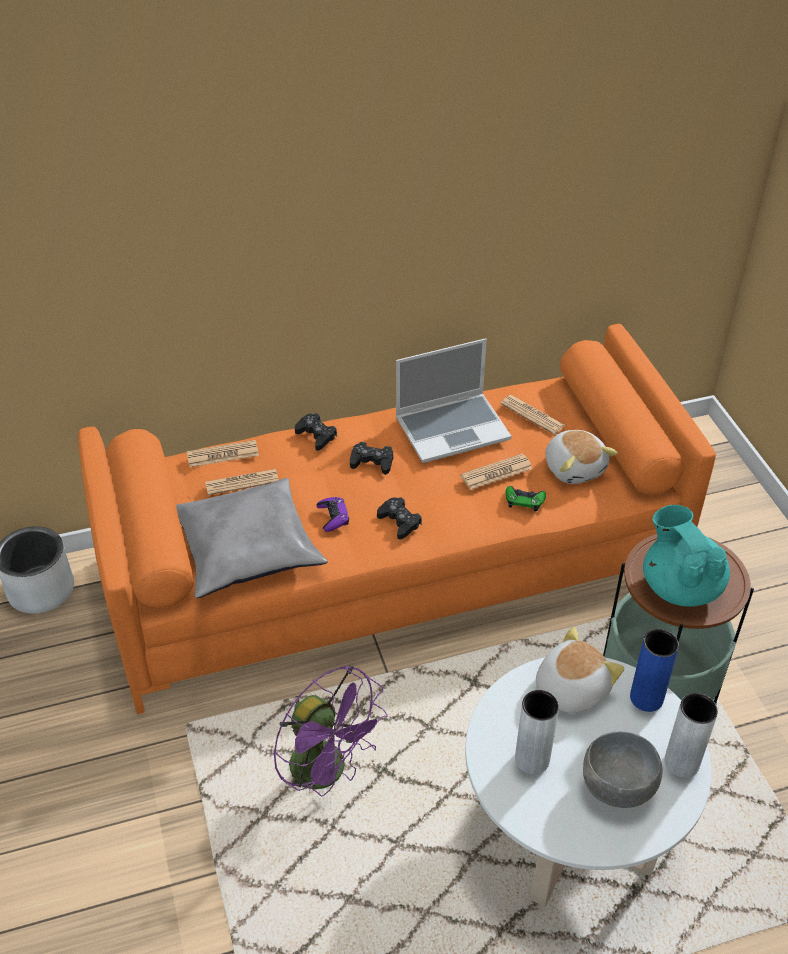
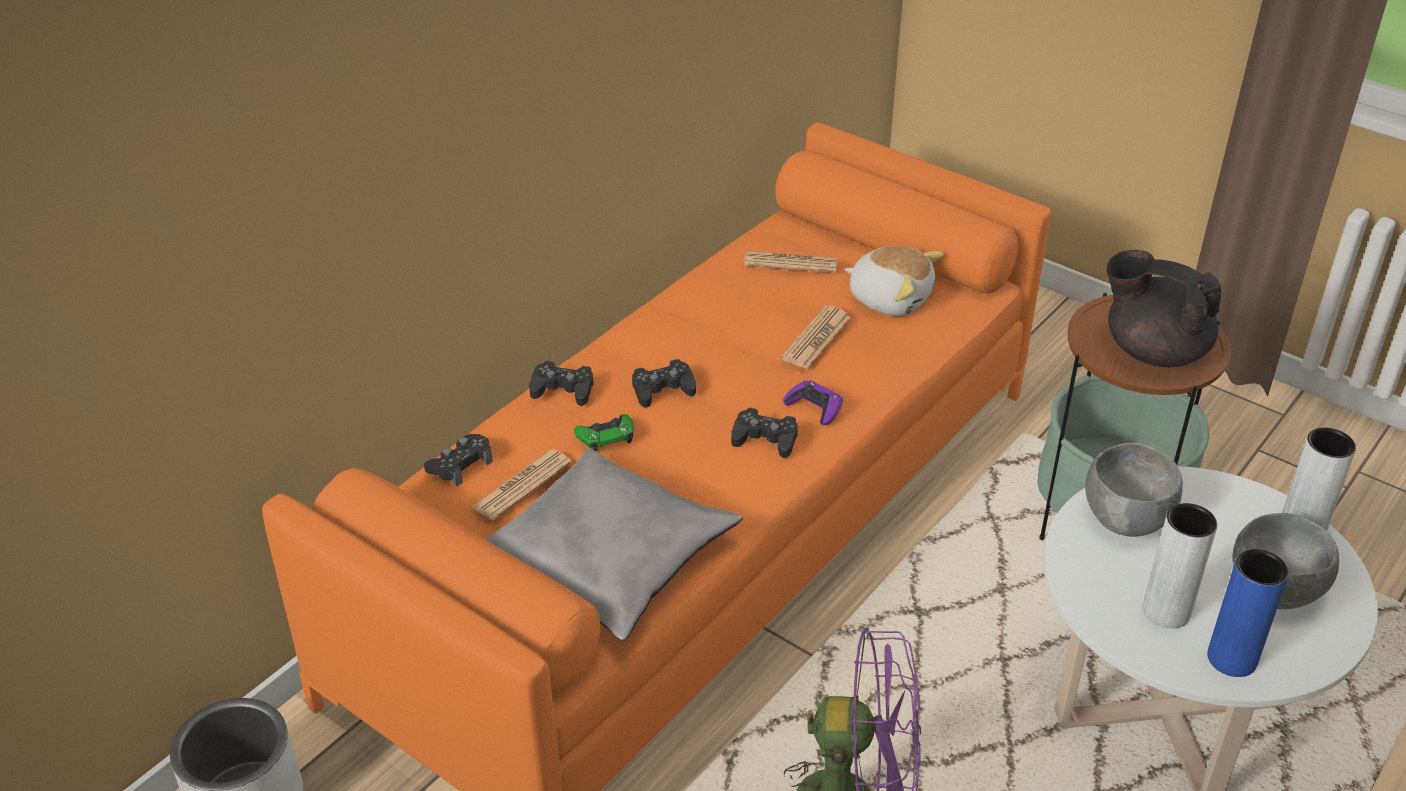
camera: 35 degrees left, 5 degrees down
(222, 454) = (460, 465): newspaper -> black game controller
(333, 517) = (681, 470): purple game controller -> purple game controller (814, 407)
(453, 428) = (719, 312): laptop -> none
(524, 501) = (878, 353): green game controller -> green game controller (606, 437)
(569, 689) = (1124, 521): plush toy -> grey bowl
(646, 698) = (1203, 490): blue vase -> blue vase (1231, 659)
(680, 586) = (1153, 351): turquoise teapot -> black teapot

